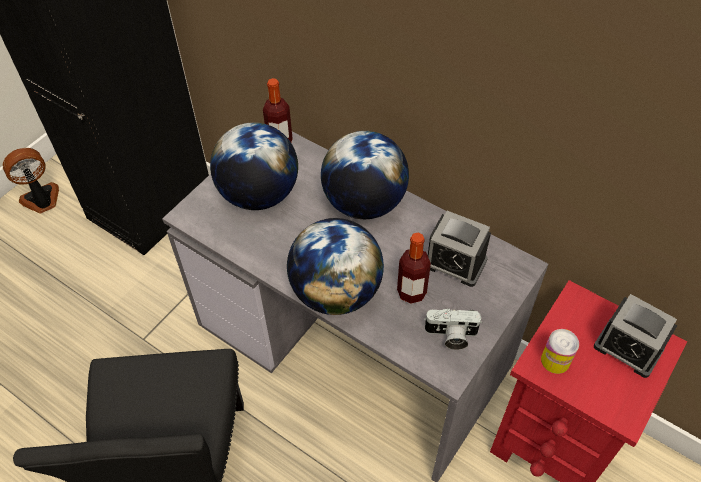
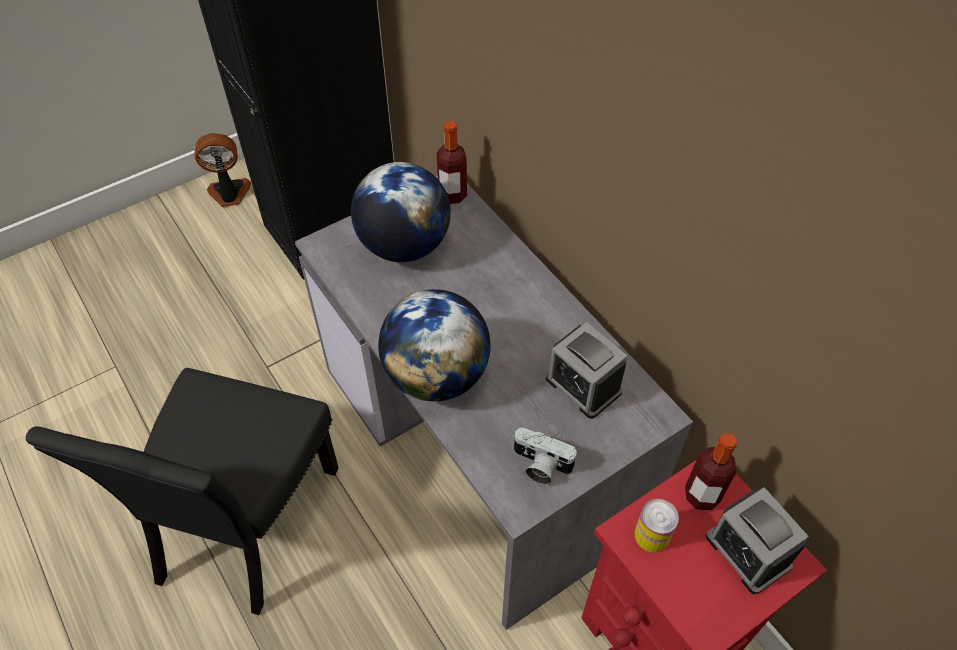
camera: 20 degrees right, 0 degrees up
(364, 203) = (513, 288): globe -> none
(411, 292) = (518, 402): bottle -> bottle (701, 495)

